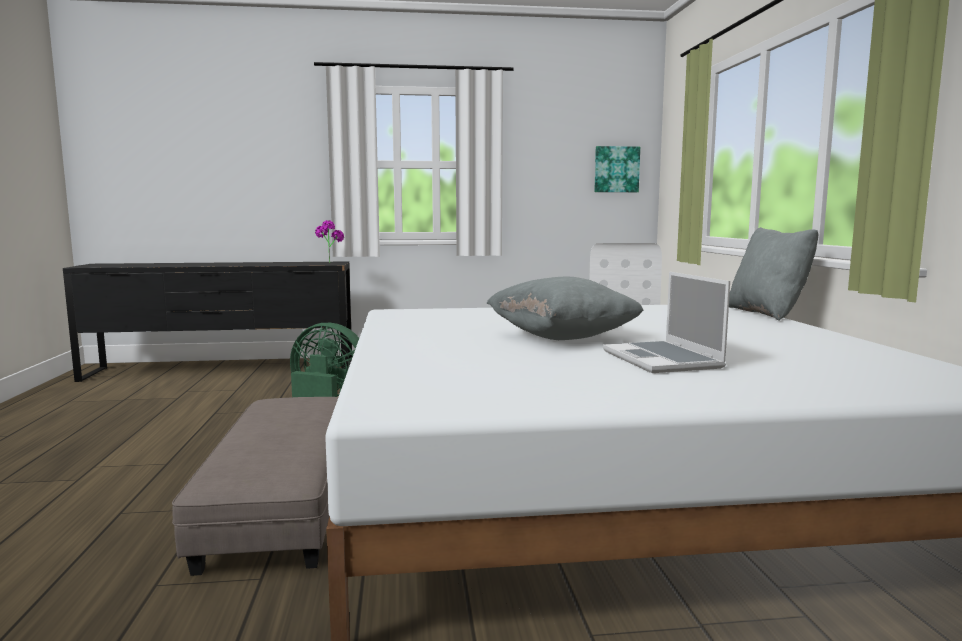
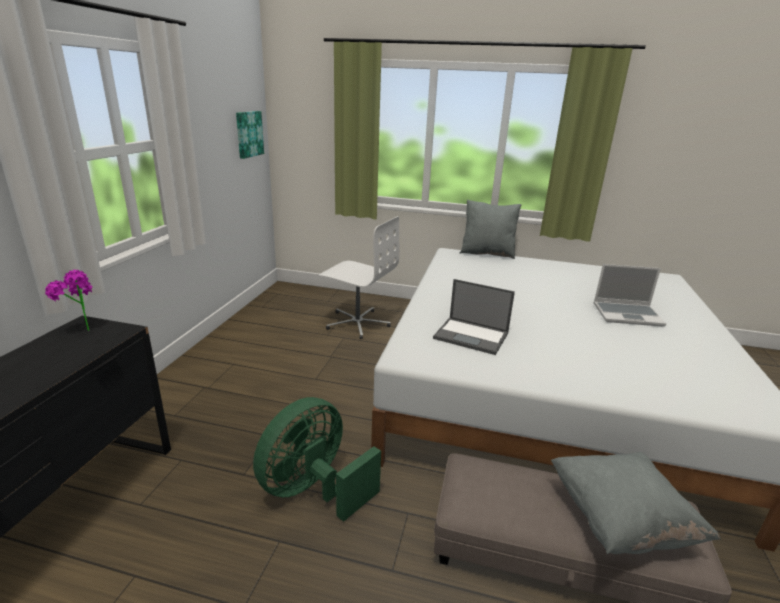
camera: 70 degrees left, 15 degrees up
(464, 320) = (472, 336): none -> laptop
(562, 337) = (558, 321): grey pillow -> grey pillow (619, 520)

